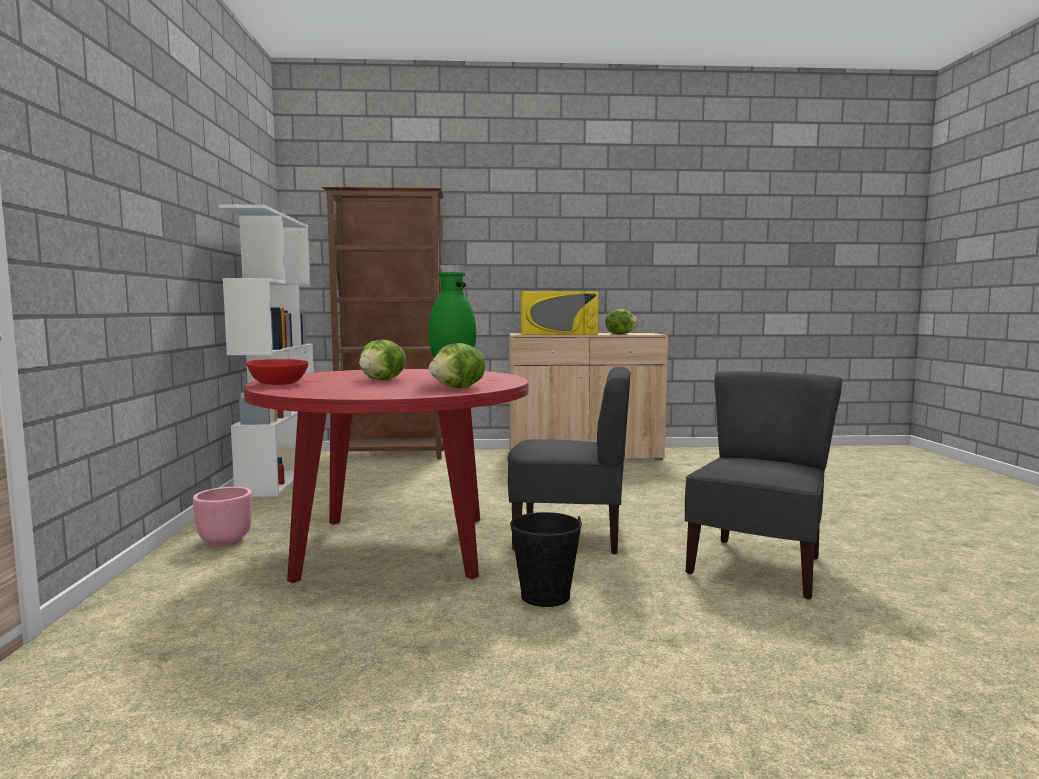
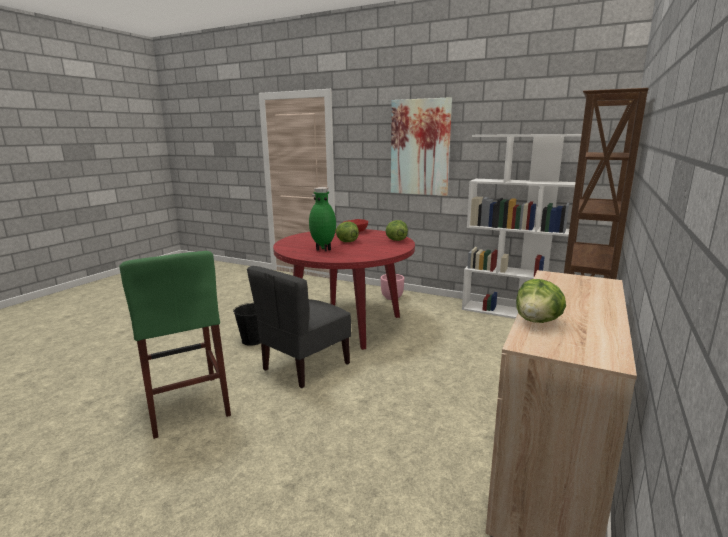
camera: 120 degrees right, 10 degrees up
(160, 211) = (420, 147): none -> picture
(459, 388) = (294, 247): lettuce -> lettuce (396, 240)
(558, 333) = (574, 294): yellow microwave -> none
(757, 566) = (187, 405): grey chair -> green stool

